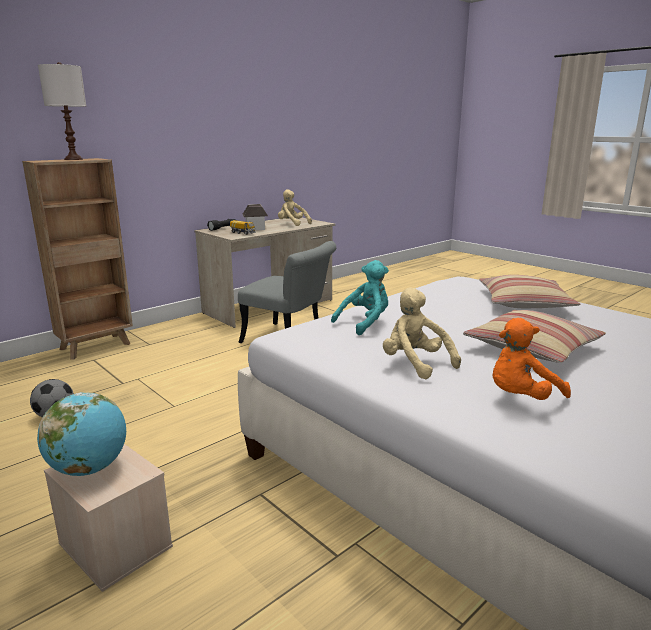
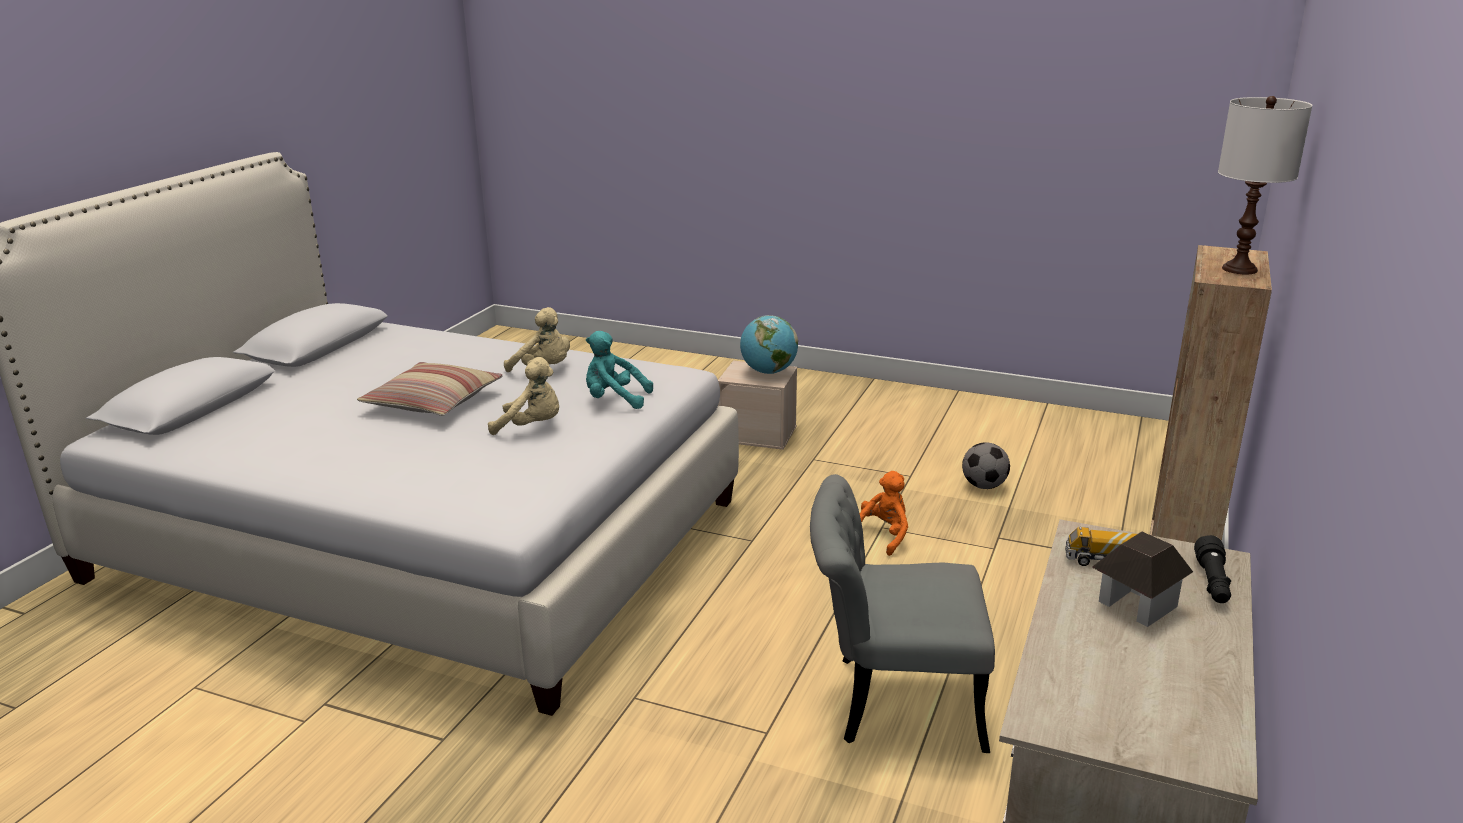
camera: 155 degrees right, 5 degrees up
(292, 224) = (1108, 677): beige plush toy -> beige plush toy (532, 427)
(365, 323) = (614, 400): turquoise plush toy -> turquoise plush toy turned 75 degrees clockwise
(521, 398) = (457, 360): orange plush toy -> orange plush toy (883, 536)
(524, 303) = (418, 471): pillow -> none

